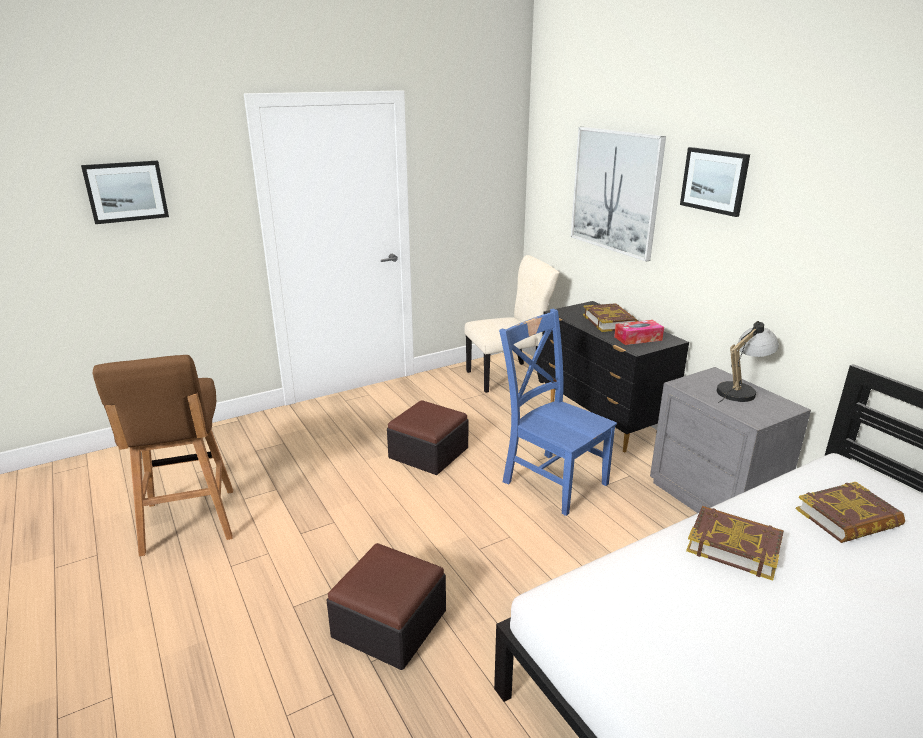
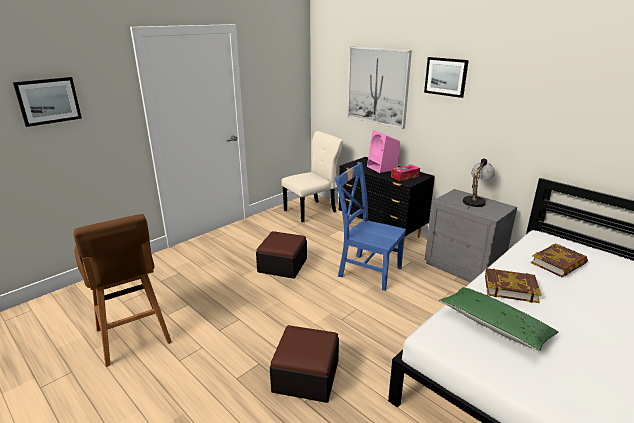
camera: 15 degrees left, 0 degrees up
(609, 321) = (382, 168): book -> pink speaker
(671, 603) = (494, 325): none -> green pillow

